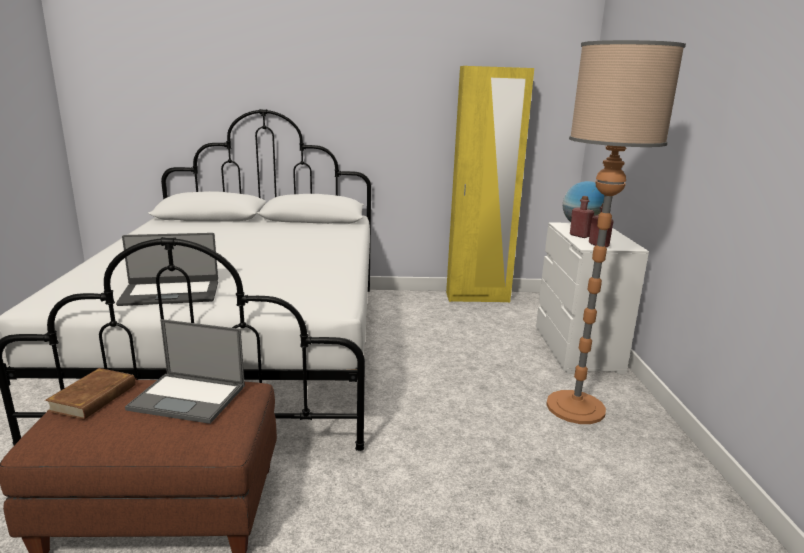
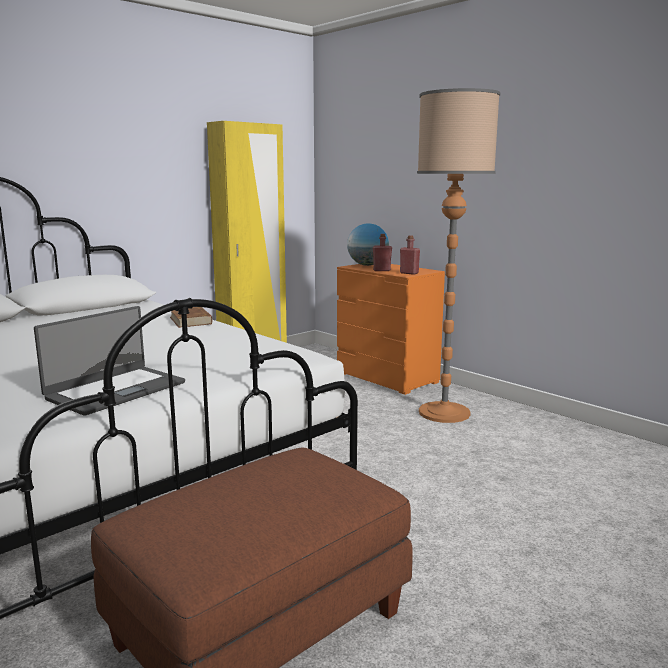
camera: 40 degrees left, 5 degrees down
(94, 397) = (177, 516): brown book -> brown book (191, 320)
(189, 397) = (277, 475): laptop -> none
(577, 350) = (387, 378): white dresser -> orange dresser

